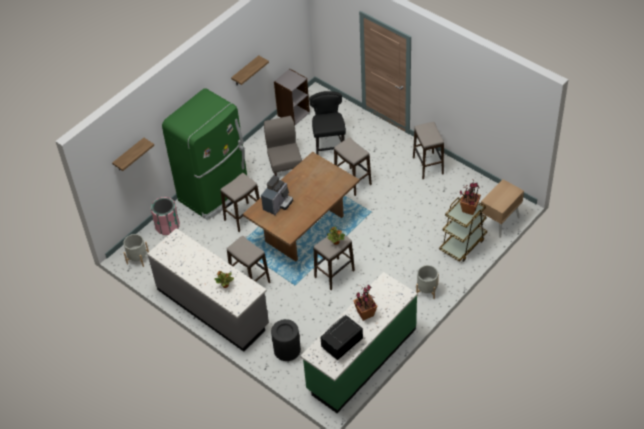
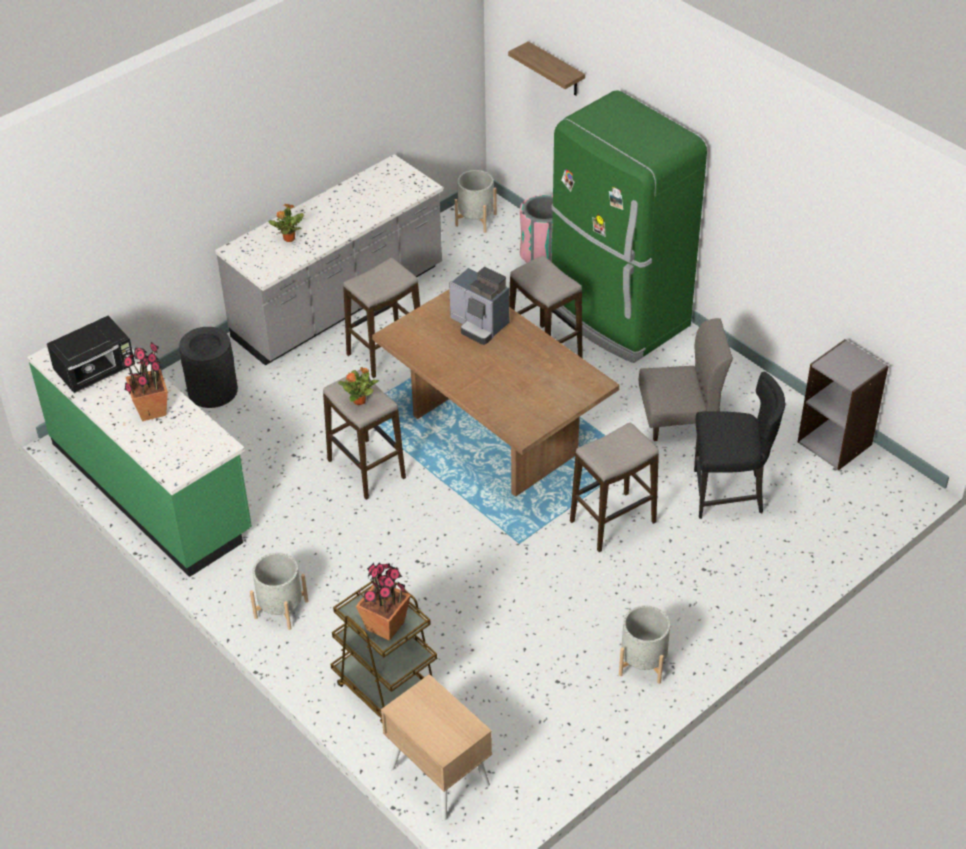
camera: 95 degrees right, 5 degrees down
(245, 71) = (798, 234): shelf -> none
(341, 344) = (96, 371): black microwave -> black microwave turned 90 degrees clockwise
(428, 165) = (643, 663): stool -> grey planter

